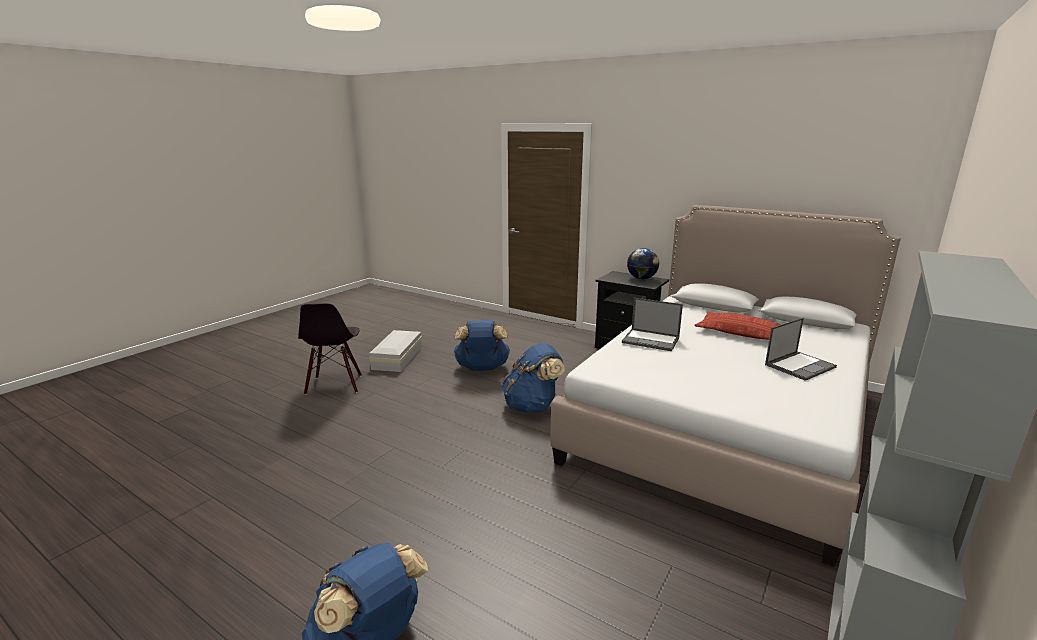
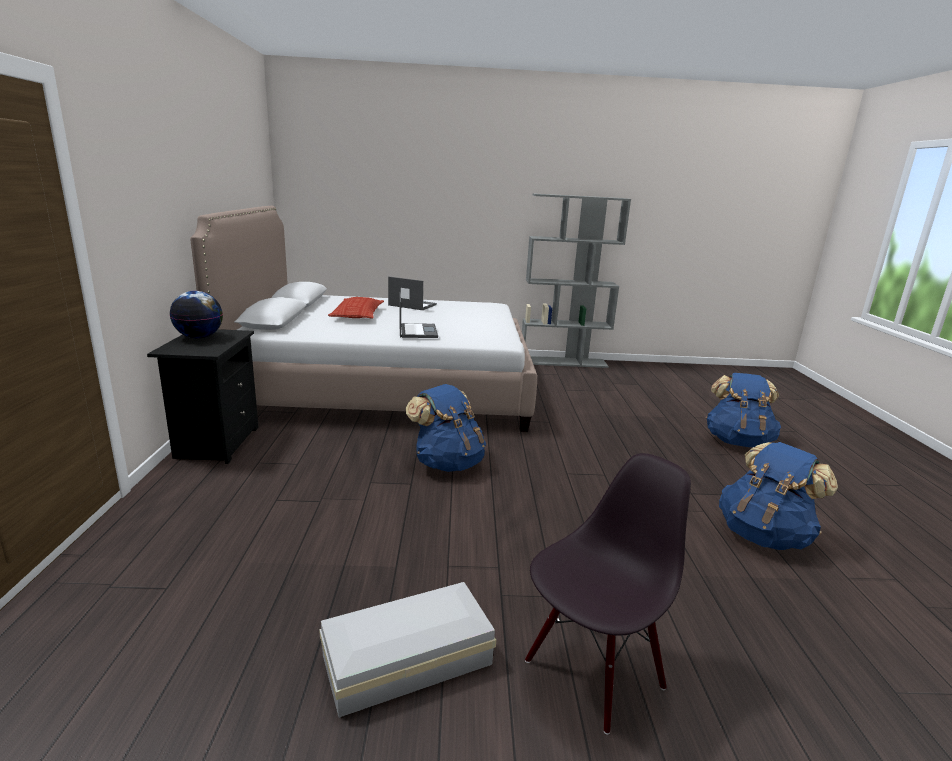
camera: 125 degrees left, 0 degrees up
(482, 368) = (376, 530): blue backpack -> blue backpack (764, 535)

